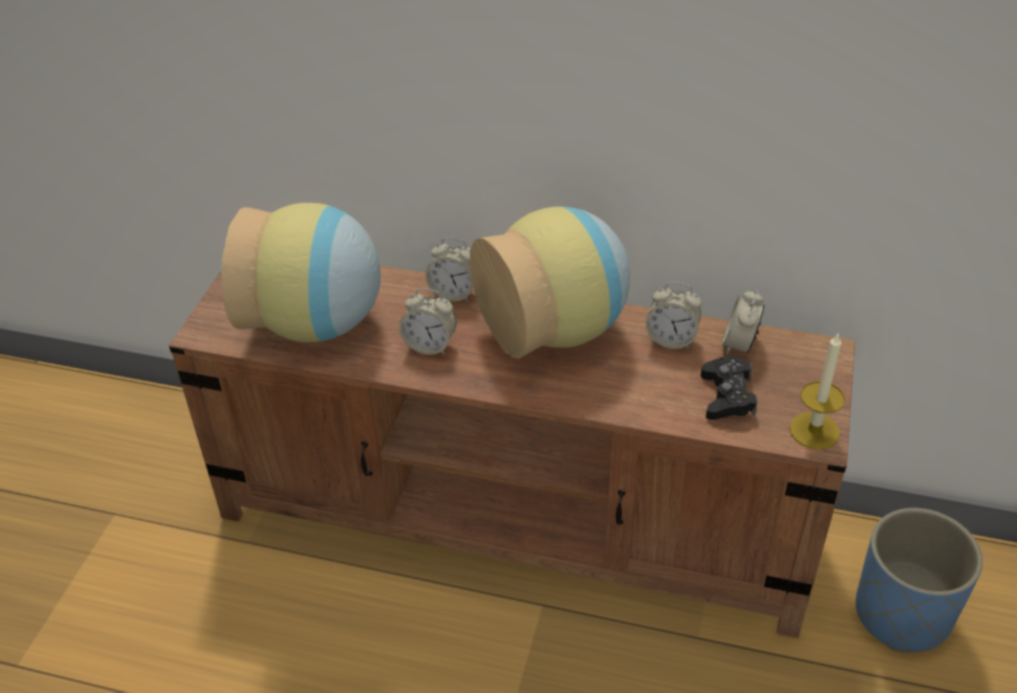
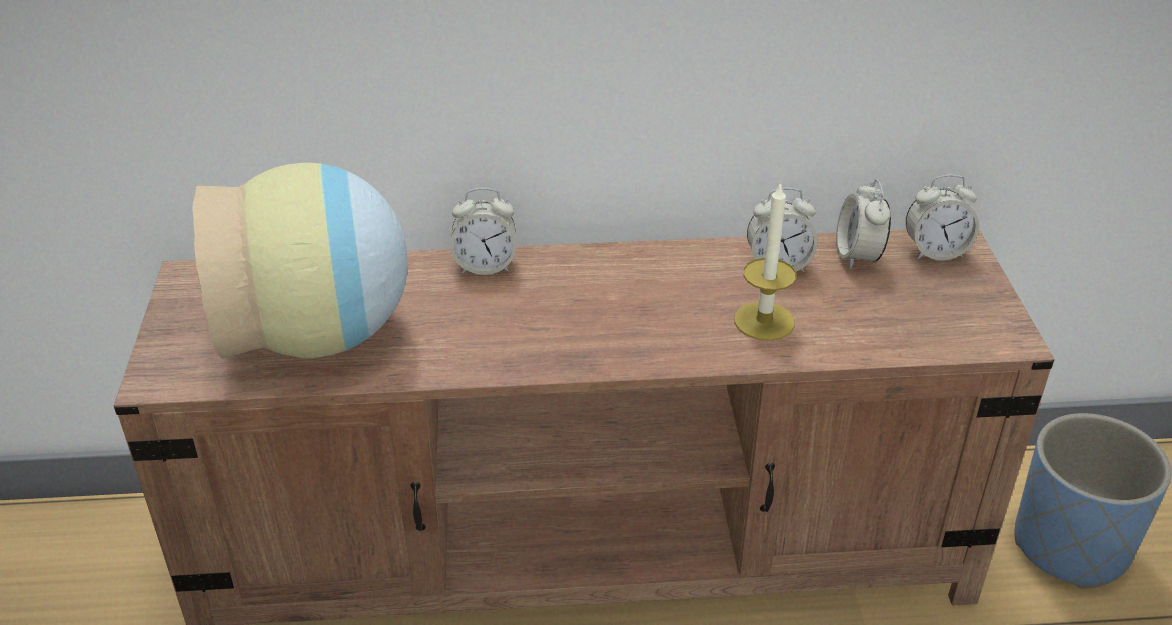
camera: 20 degrees left, 5 degrees down
(430, 345) = (485, 331): alarm clock -> alarm clock (935, 252)
(556, 330) = (636, 282): vase -> none
(727, 396) = (878, 313): black game controller -> none
(814, 430) = (996, 329): candle -> candle (764, 321)

